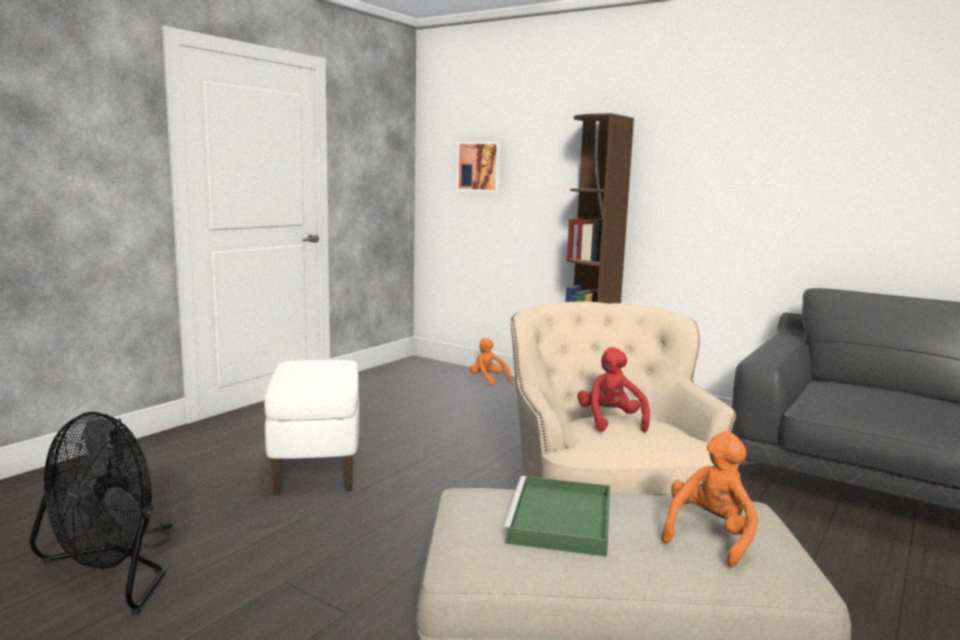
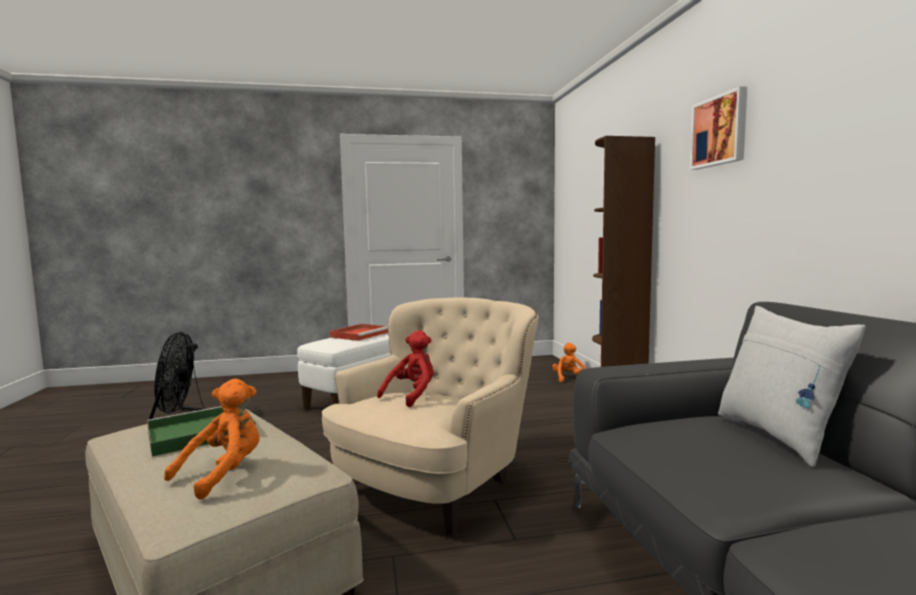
camera: 45 degrees right, 5 degrees down
(312, 365) = (360, 334): none -> red tray
(480, 166) = (579, 201): picture -> picture (720, 131)
(709, 536) = (224, 473): orange plush toy -> orange plush toy turned 45 degrees counterclockwise
(882, 388) = (777, 437): none -> grey pillow

